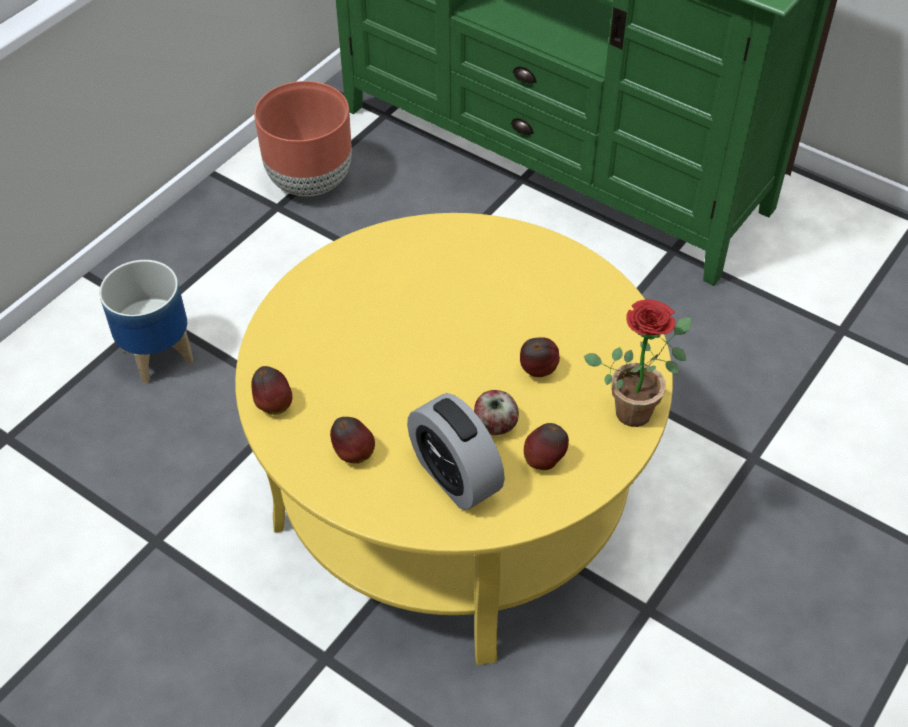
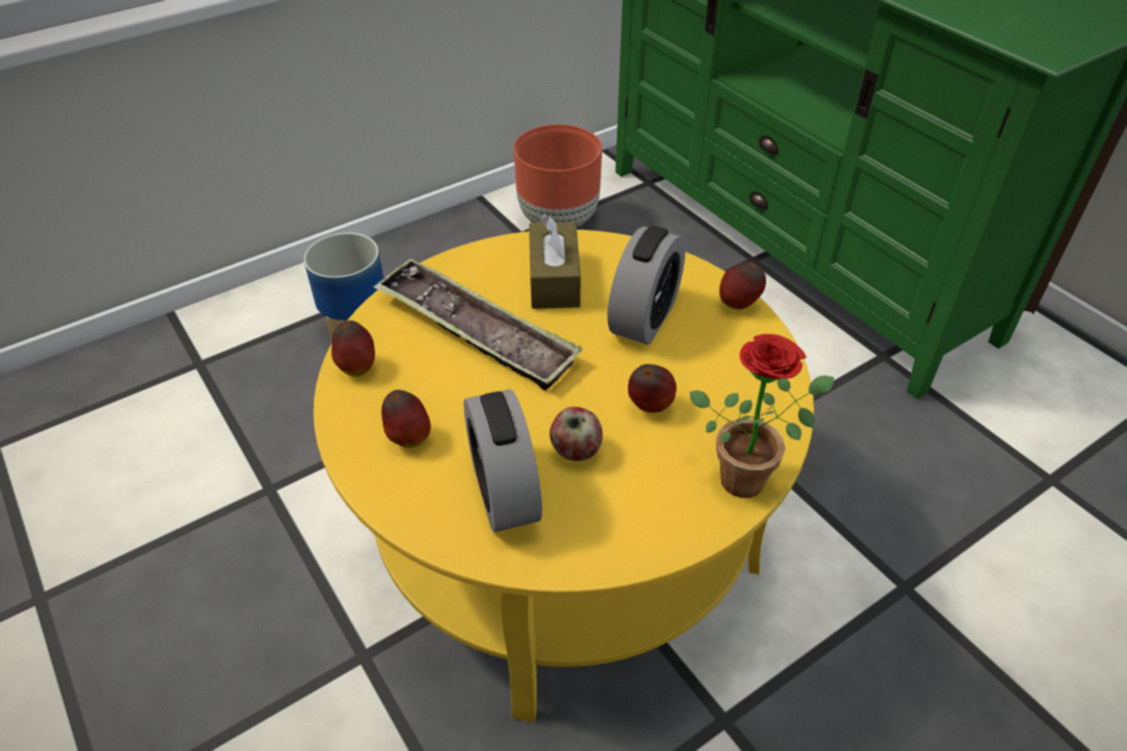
camera: 20 degrees right, 5 degrees down
(359, 343) = (475, 331): none -> tray
(403, 275) = (554, 279): none -> brown tissue box
(498, 292) = (644, 318): none -> alarm clock
(544, 461) = (613, 505): apple -> apple (739, 305)

